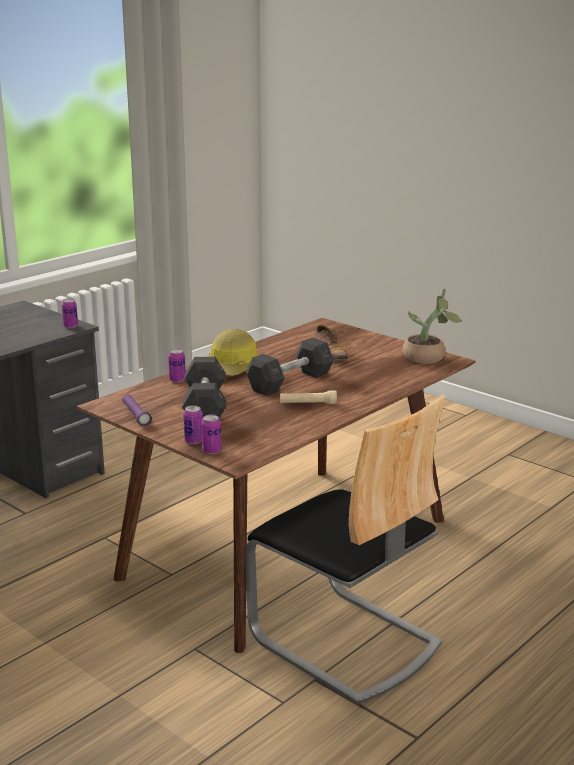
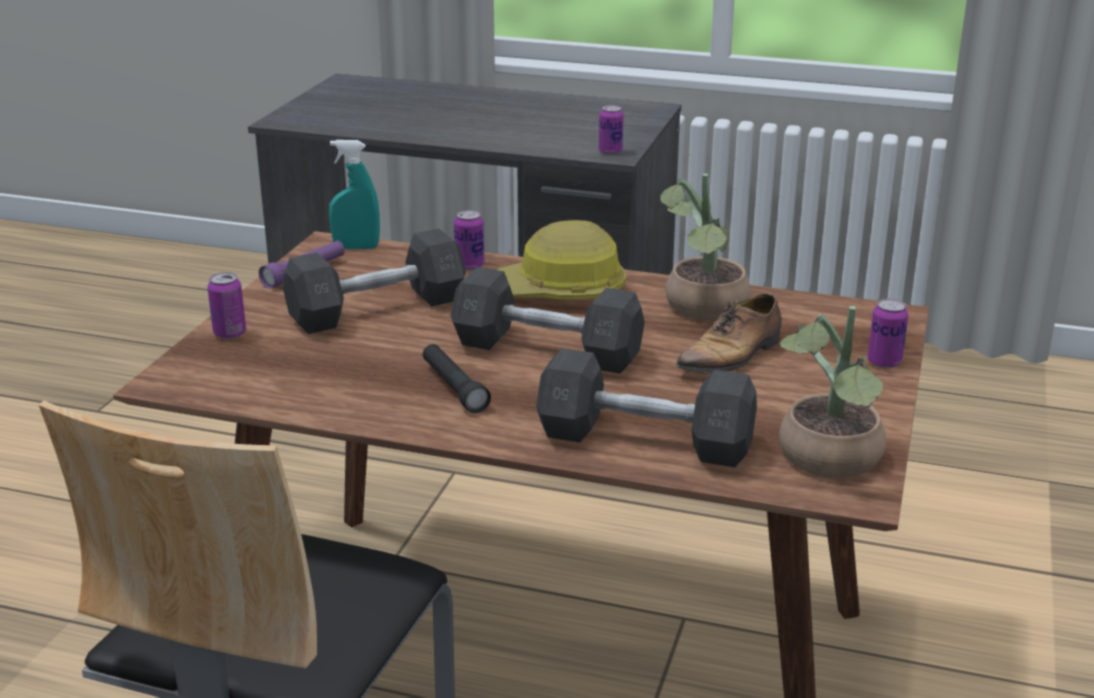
camera: 65 degrees right, 5 degrees up
(117, 399) = (356, 247): none -> turquoise spray bottle
(211, 451) = (198, 355): can -> can (884, 362)
(282, 349) = (702, 309): none -> potted plant
(308, 404) = (454, 388): beige flashlight -> black flashlight
(387, 381) = (645, 440): none -> grey dumbbell

